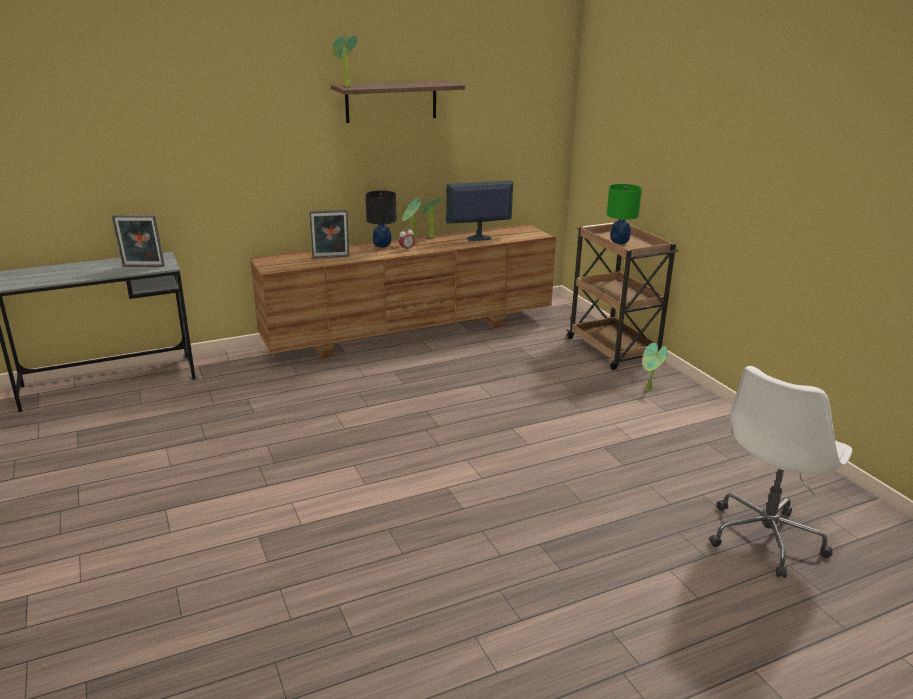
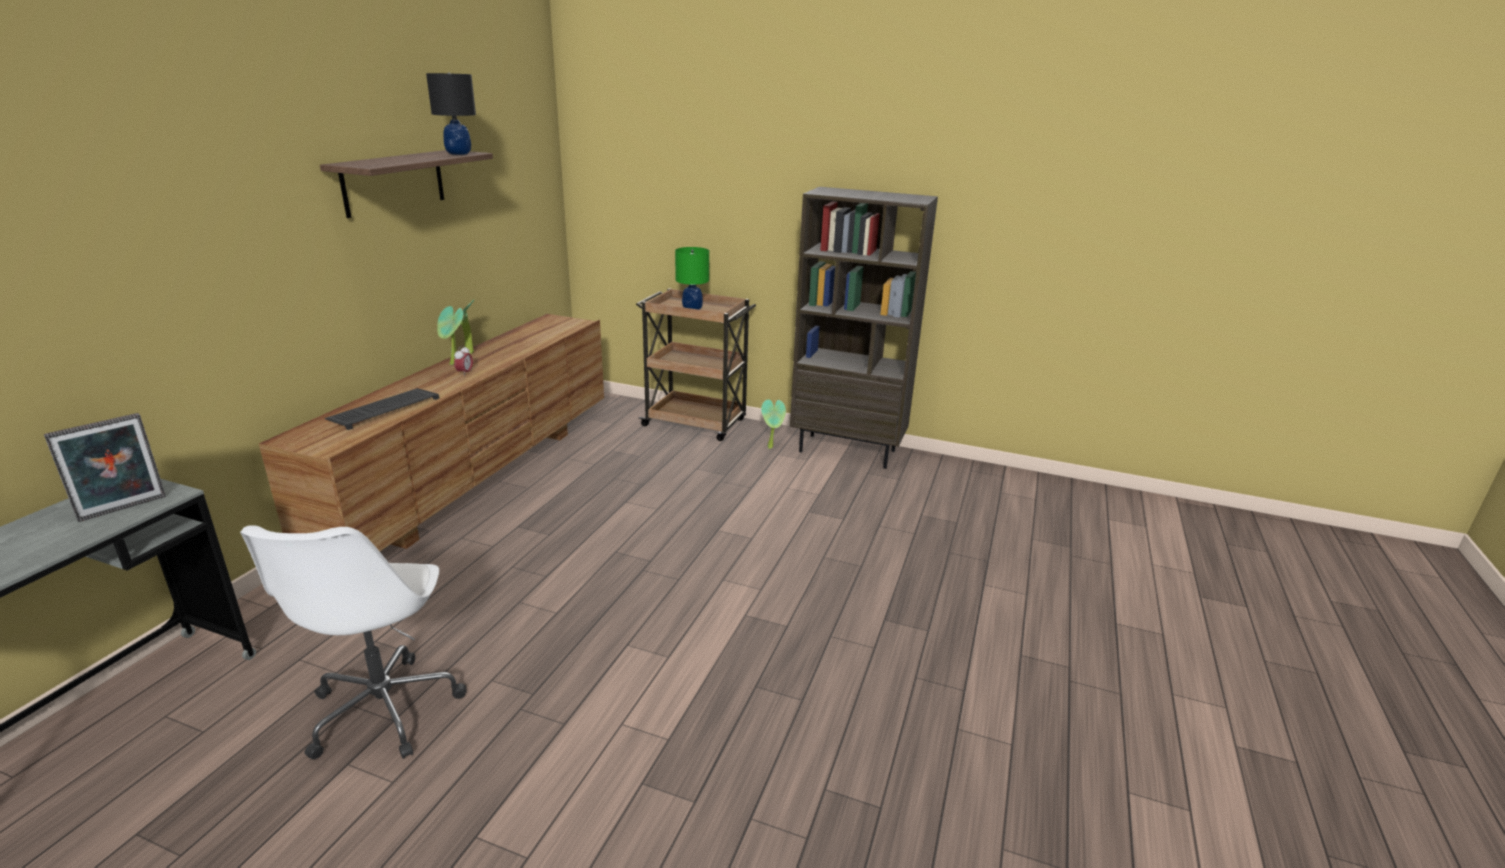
camera: 45 degrees left, 0 degrees up
(331, 257) = (385, 409): picture frame -> keyboard
(345, 86) = (355, 165): potted plant -> none
(381, 246) = (424, 377): black table lamp -> black table lamp (457, 154)
(478, 238) = (523, 340): monitor -> none
(717, 419) = (848, 451): none -> brown bookcase
(763, 540) = (997, 529): white office chair -> white office chair (383, 713)

